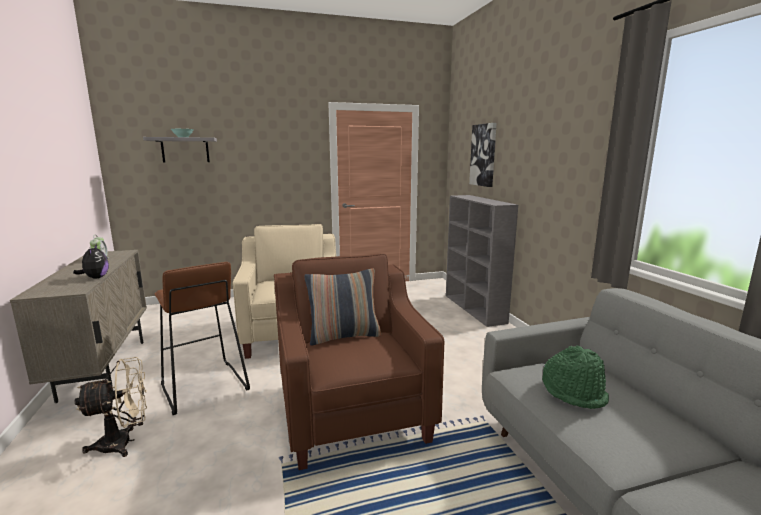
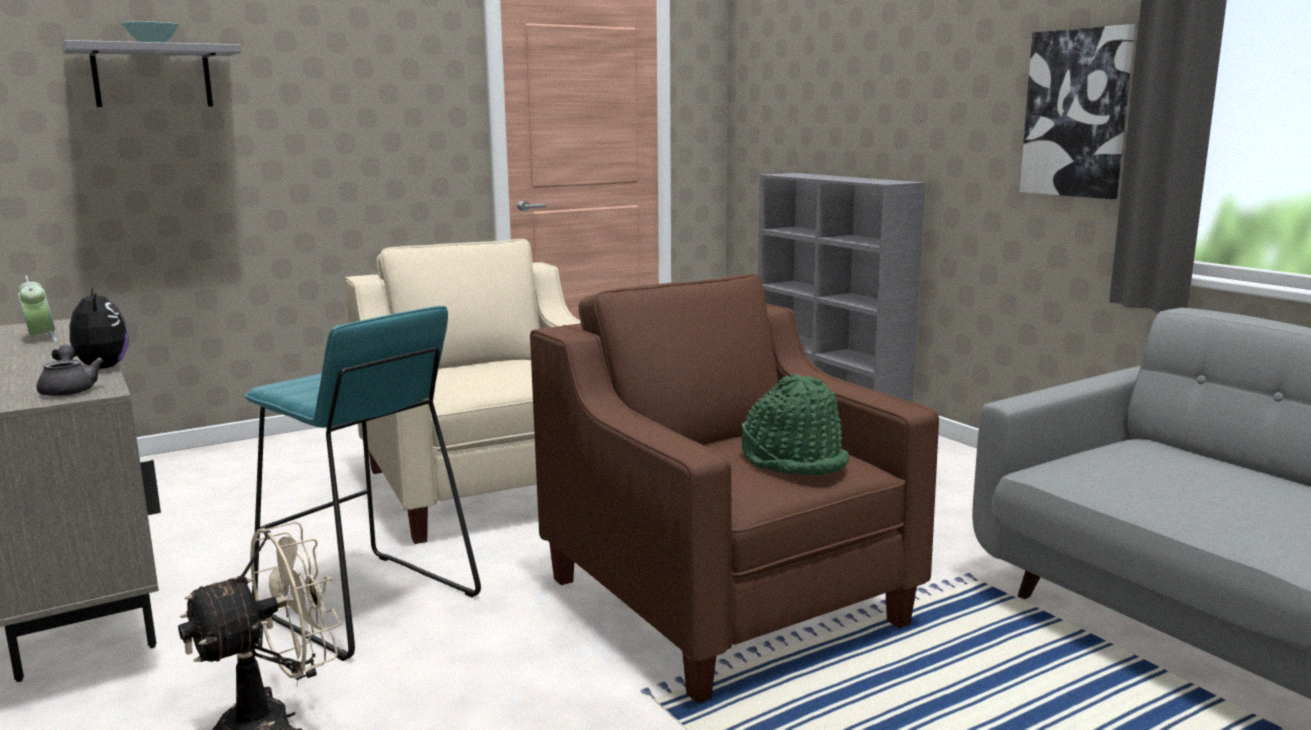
camera: 15 degrees left, 0 degrees up
(69, 288) = (69, 390): none -> grey teapot
(203, 387) = (366, 604): brown stool -> turquoise stool
(344, 336) = (710, 443): pillow -> none
(483, 155) = (829, 87): picture -> picture (1077, 113)
(574, 392) = (1172, 480): green hat -> green hat (795, 460)

